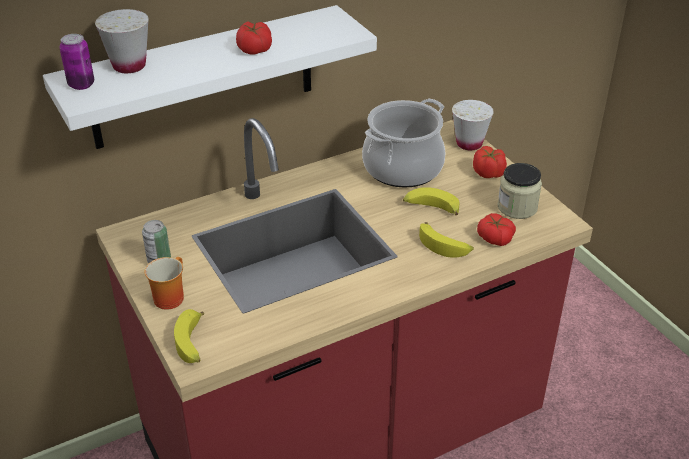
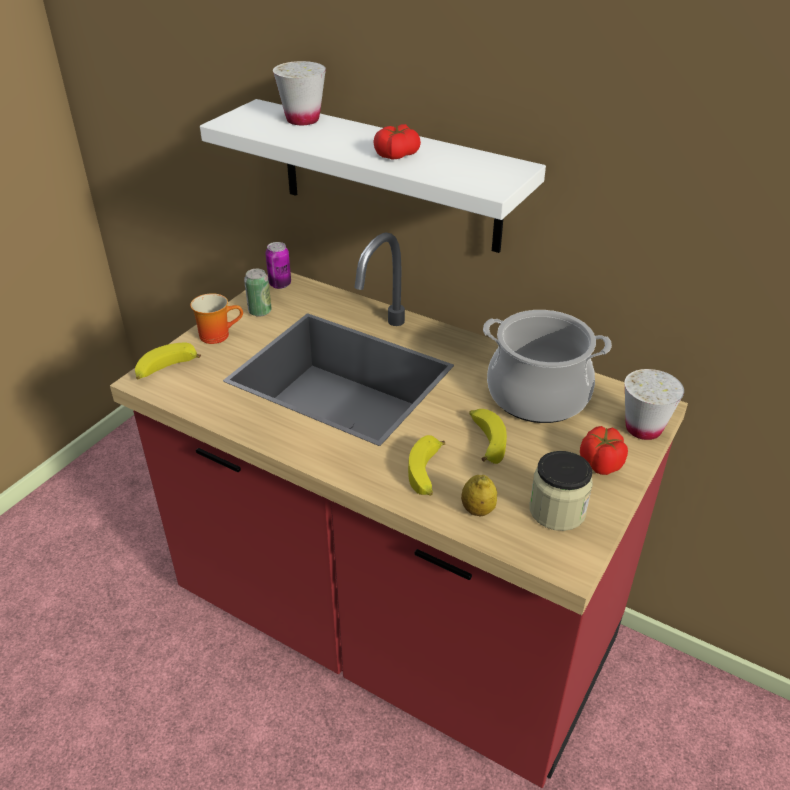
camera: 60 degrees right, 0 degrees up
(81, 85) = (252, 114): can -> can (280, 284)
(495, 238) = (478, 510): tomato -> lemon

